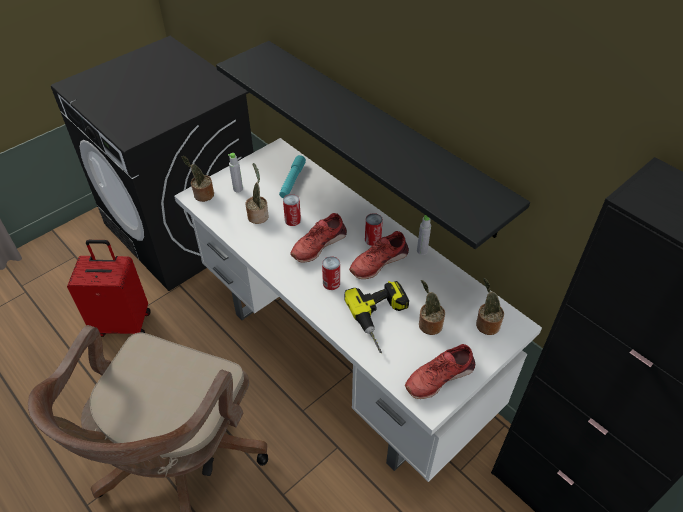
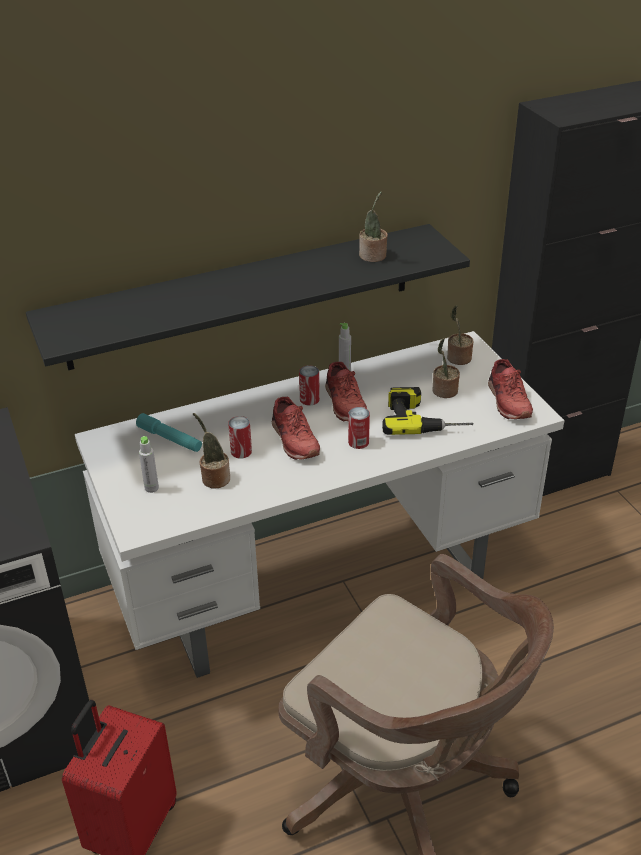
camera: 70 degrees left, 10 degrees down
(202, 195) = (140, 523): potted plant -> potted plant (373, 256)

